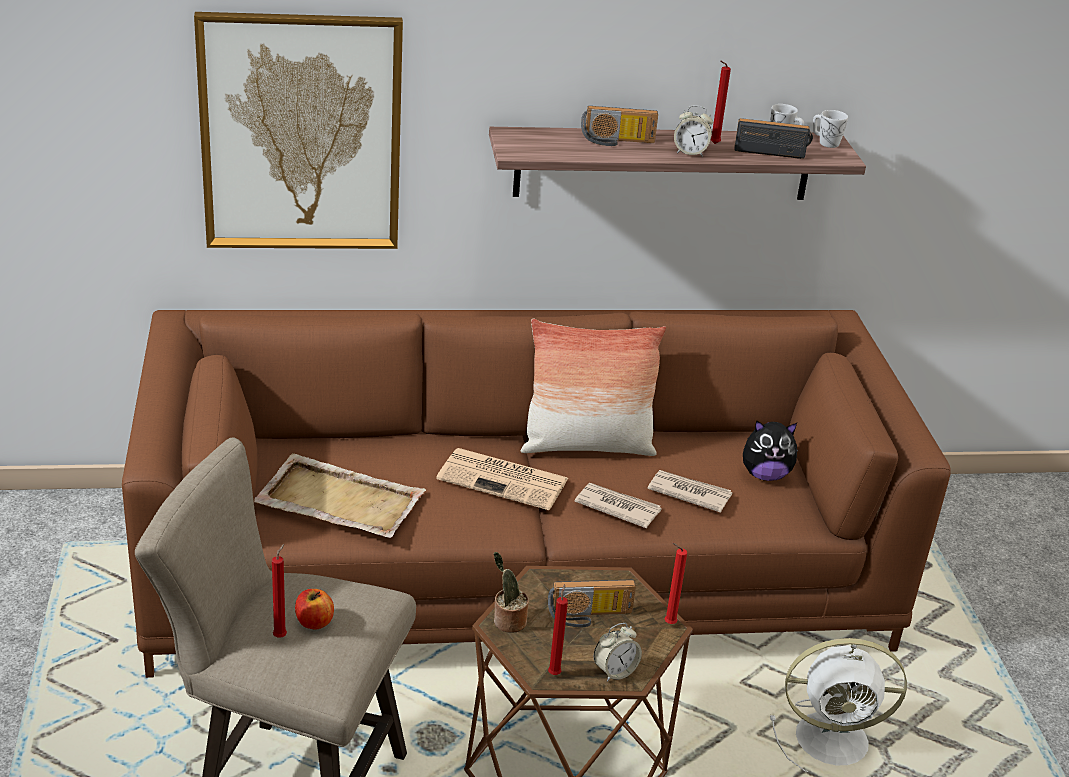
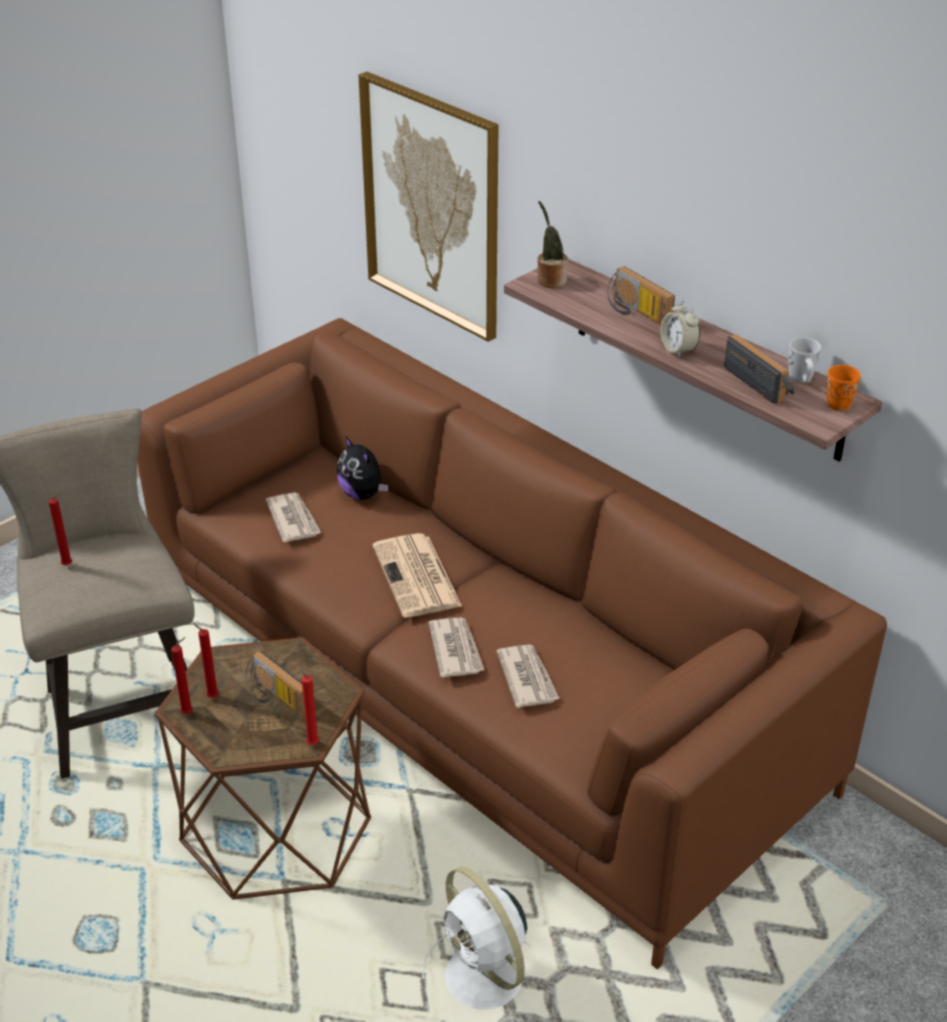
camera: 55 degrees right, 5 degrees up
(314, 622) = (97, 570): apple -> none
(338, 500) = (293, 519): beige tray -> newspaper
(507, 621) = (224, 661): potted plant -> potted plant (550, 280)
(587, 445) = (524, 594): pillow -> none
(615, 671) = (222, 742): alarm clock -> none
(713, 144) = (718, 353): red candle -> red candle (211, 696)
(765, 475) = (616, 709): plush toy -> plush toy (363, 494)
(825, 142) = (837, 401): white mug -> orange mug

